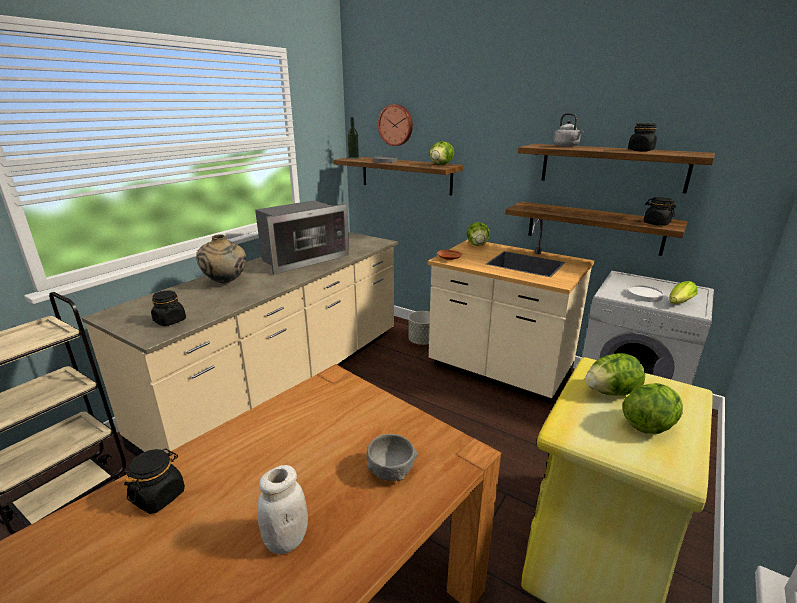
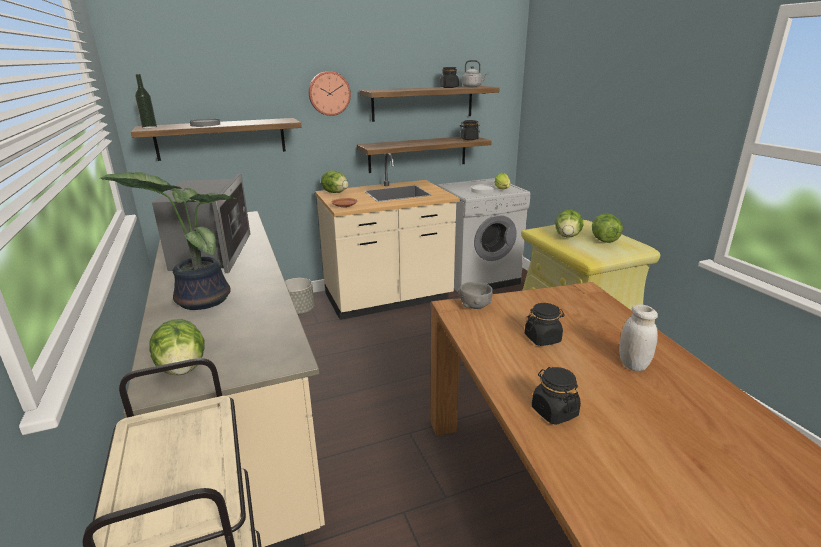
camera: 55 degrees left, 0 degrees up
(170, 321) = (260, 345): black jar -> black jar (542, 338)
(226, 282) = (200, 299): beige vase -> potted plant
(390, 471) = (587, 316): grey bowl -> grey bowl (475, 306)
(396, 125) = (197, 81): wall clock -> wall clock (329, 93)
(440, 165) = (277, 120): lettuce -> lettuce (183, 368)
(567, 146) = (395, 89): grey kettle -> grey kettle (473, 87)

